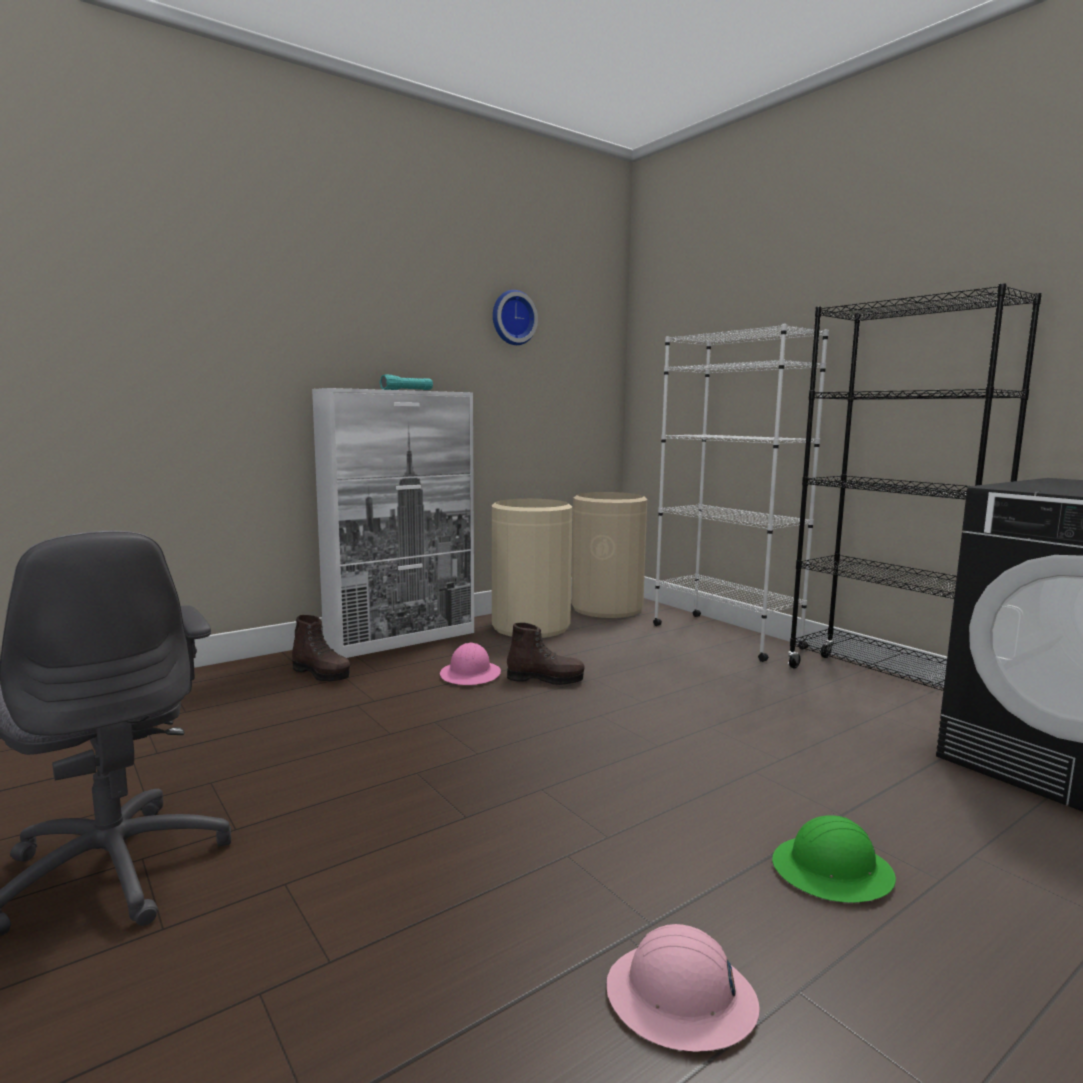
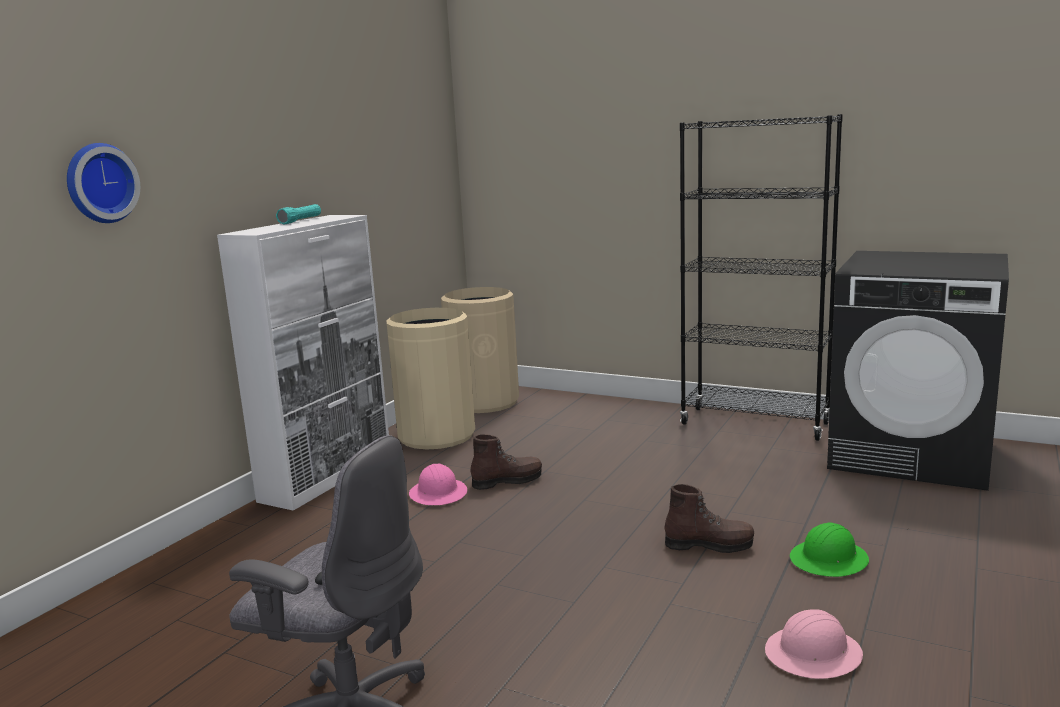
camera: 25 degrees left, 5 degrees up
(322, 673) = (295, 528): brown boot -> brown boot (709, 545)
(512, 318) = (368, 126): wall clock -> wall clock (99, 183)
(725, 636) = (609, 407): white bookcase -> none

